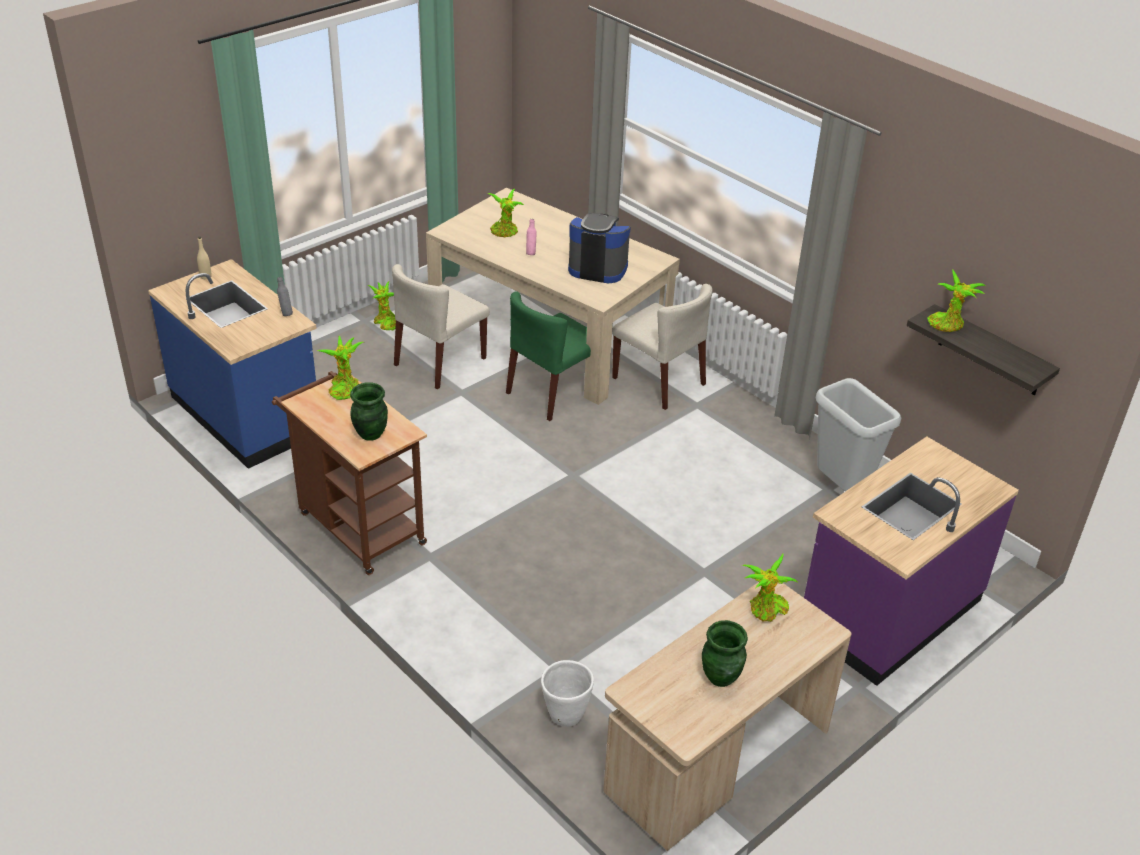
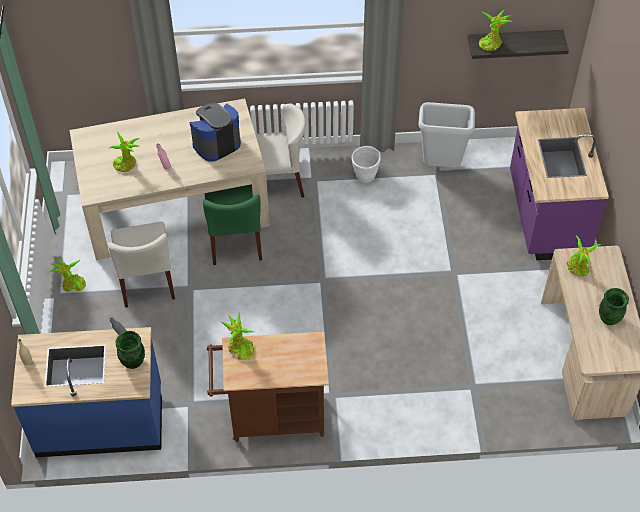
camera: 50 degrees left, 15 degrees up
(370, 434) = (299, 360): green vase -> green vase (133, 362)
(565, 715) = (508, 404): white planter -> white planter (365, 177)

